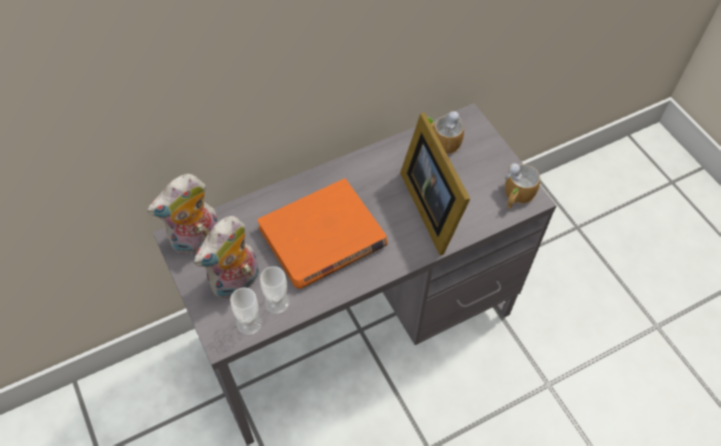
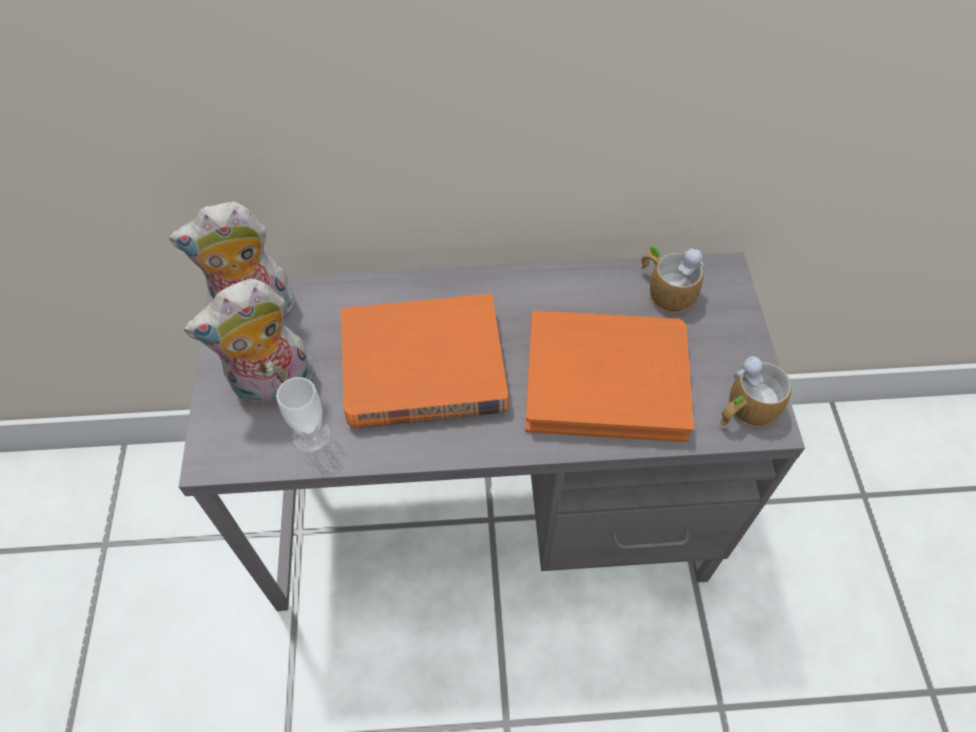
camera: 25 degrees right, 0 degrees up
(249, 323) = (259, 449): cup -> none
(432, 205) = (605, 378): picture frame -> orange book

